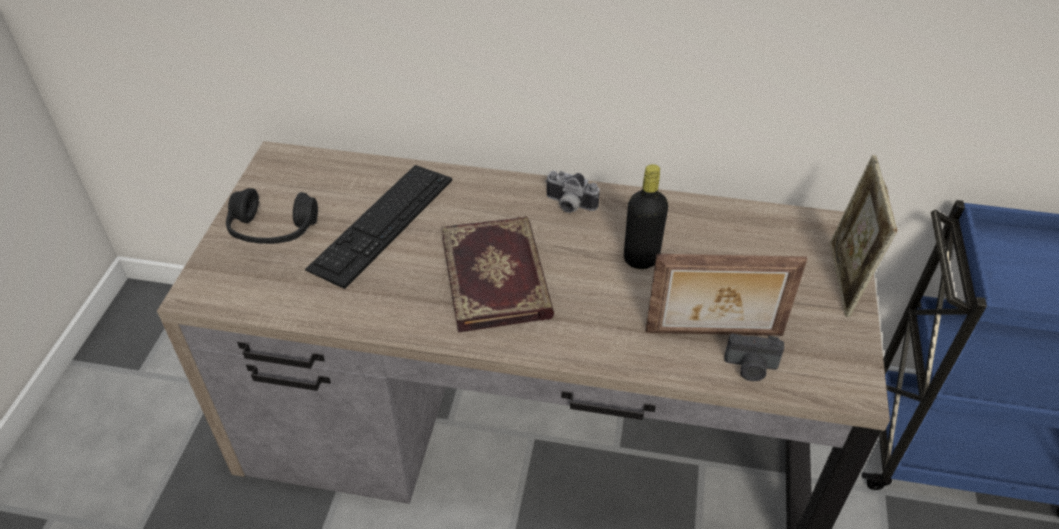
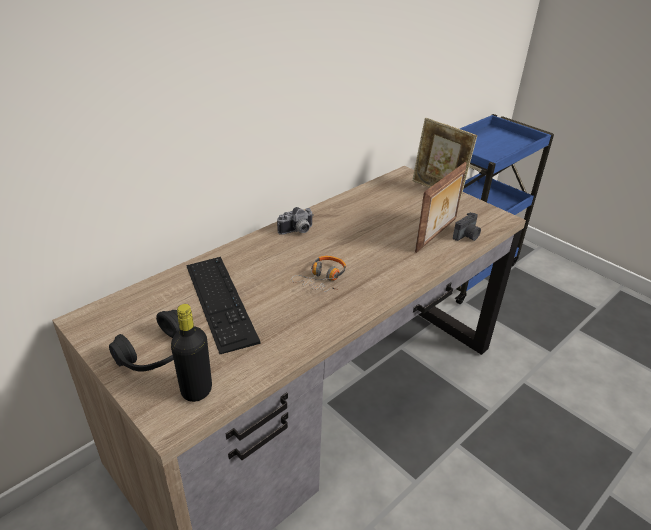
camera: 55 degrees left, 10 degrees down
(498, 276) = (322, 279): book -> headphones
(641, 259) = (364, 230): black bottle -> black bottle (196, 390)

